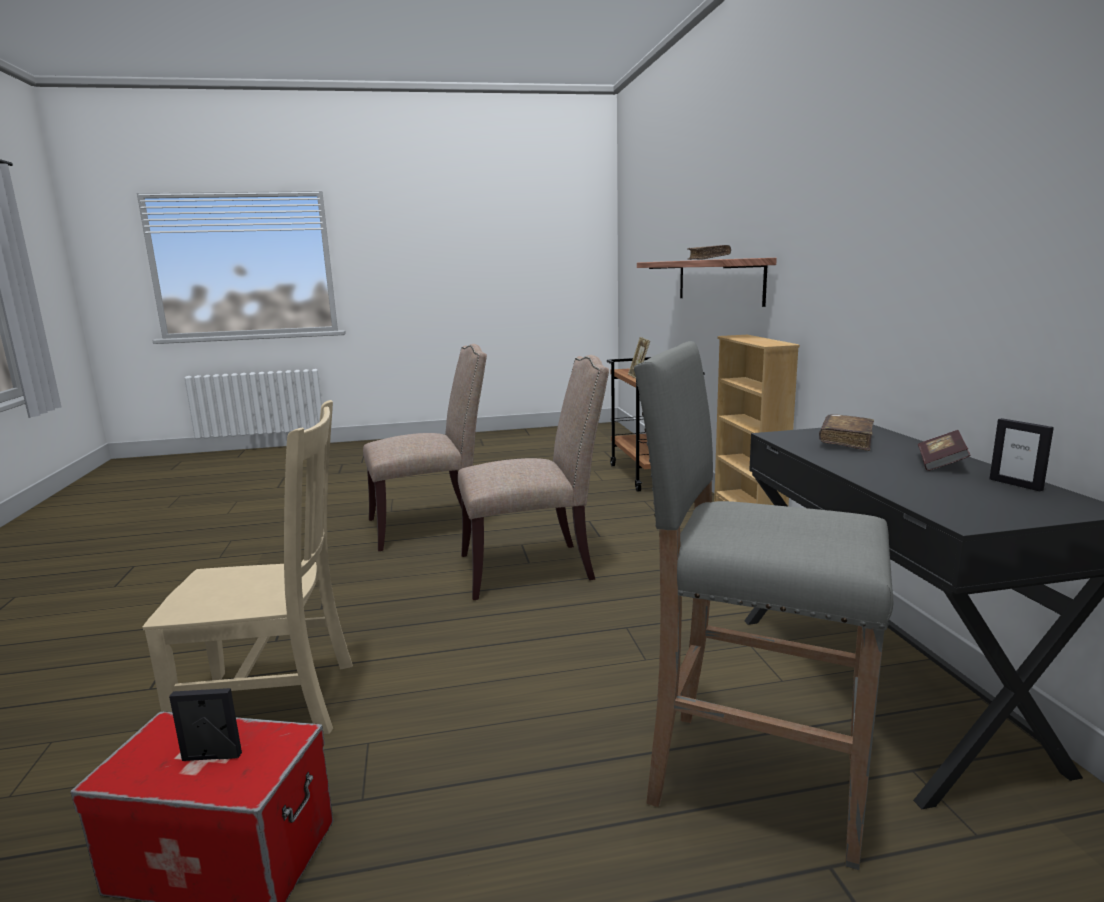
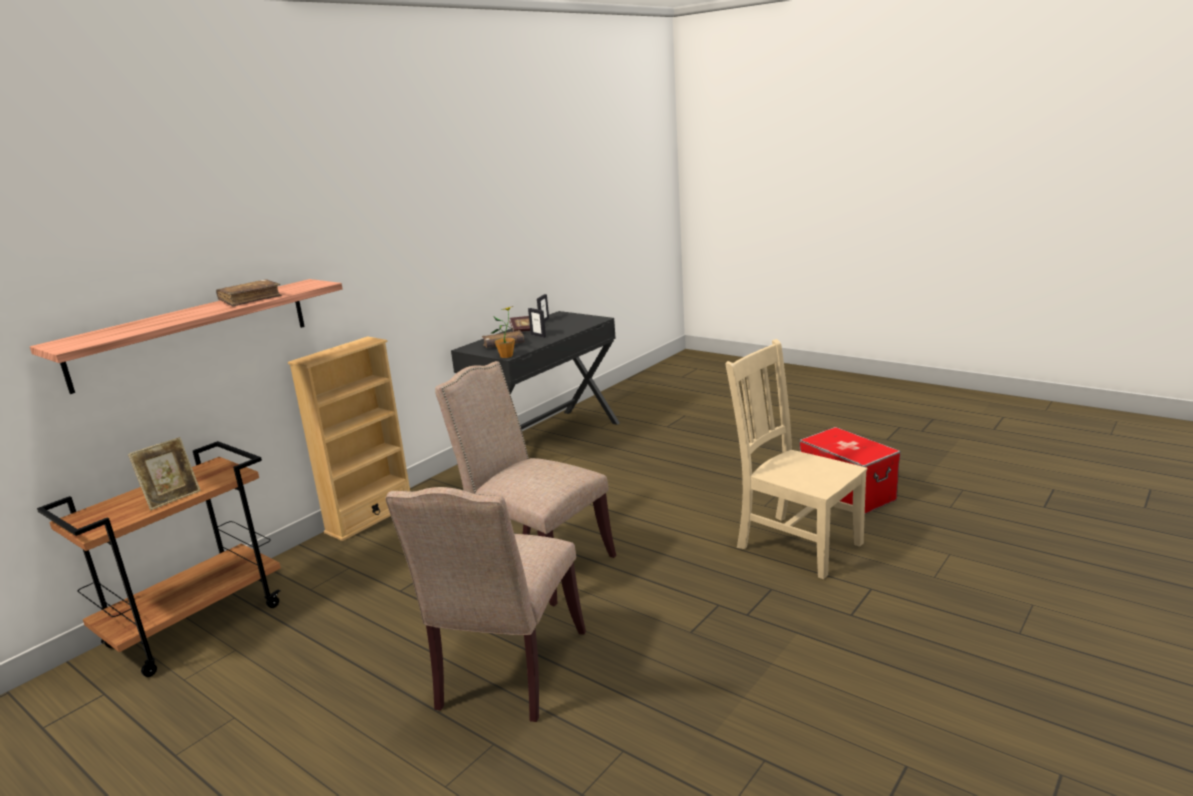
camera: 130 degrees left, 5 degrees up
(211, 757) = (845, 443): picture frame -> picture frame (538, 335)
(431, 526) = (507, 673): beige chair -> beige chair turned 105 degrees counterclockwise
(751, 778) = (647, 443): grey stool -> none
(776, 434) = (506, 356): none -> potted plant

